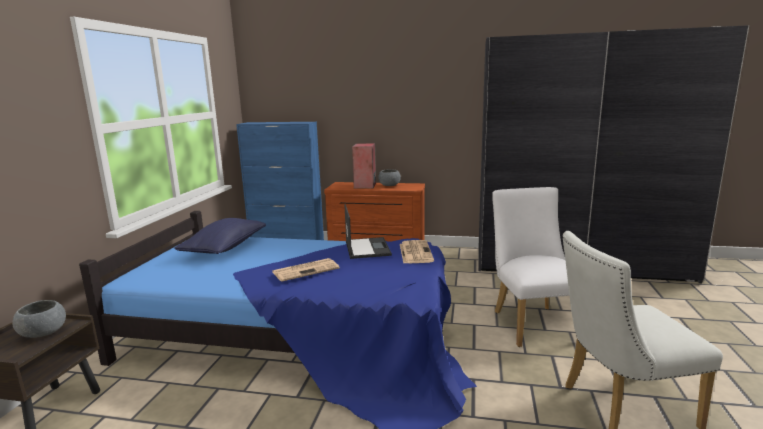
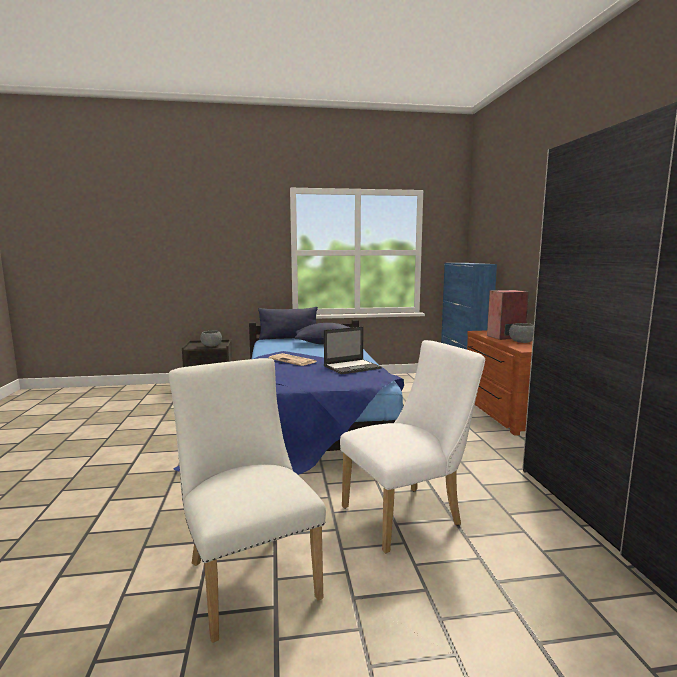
camera: 70 degrees right, 5 degrees down
(145, 264) = (289, 338): none -> blue pillow
(415, 252) = (354, 379): newspaper -> none

